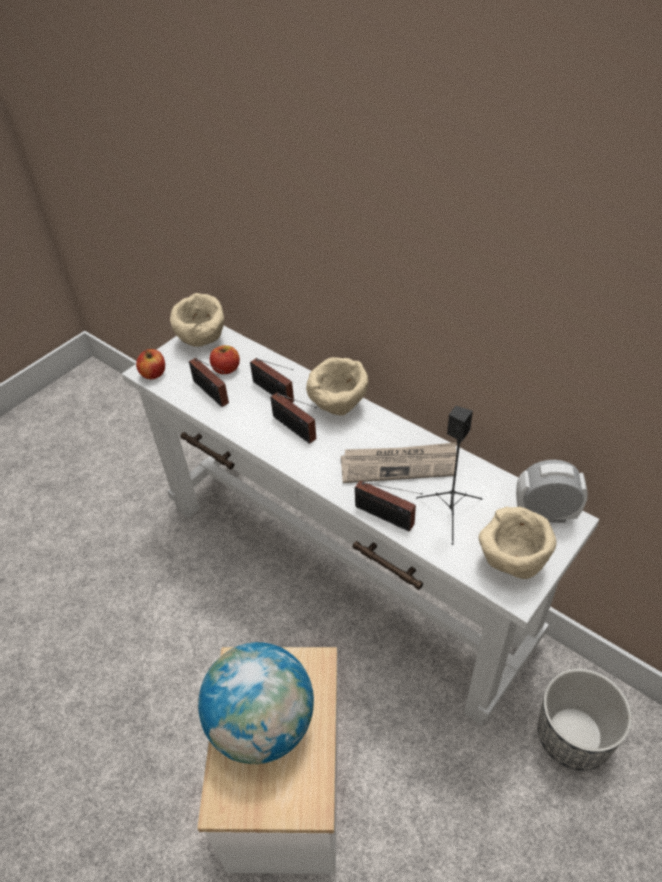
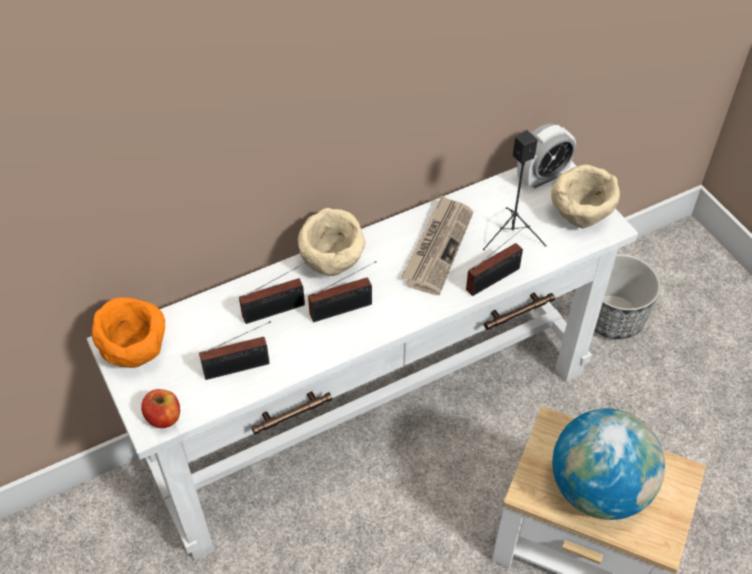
camera: 70 degrees left, 5 degrees up
(203, 340) = (136, 352): beige bowl -> orange bowl
(226, 369) = (206, 342): apple -> none
(545, 514) = (542, 177): alarm clock -> alarm clock turned 150 degrees counterclockwise

